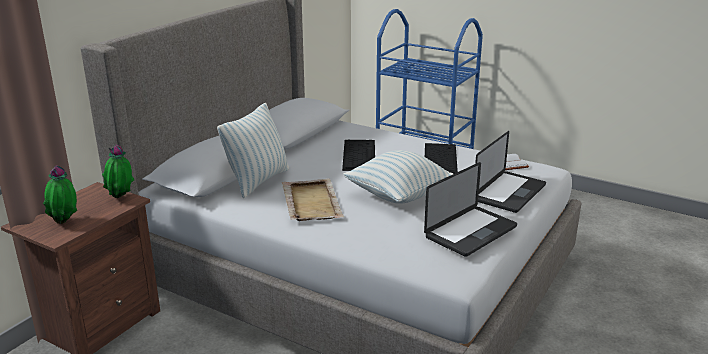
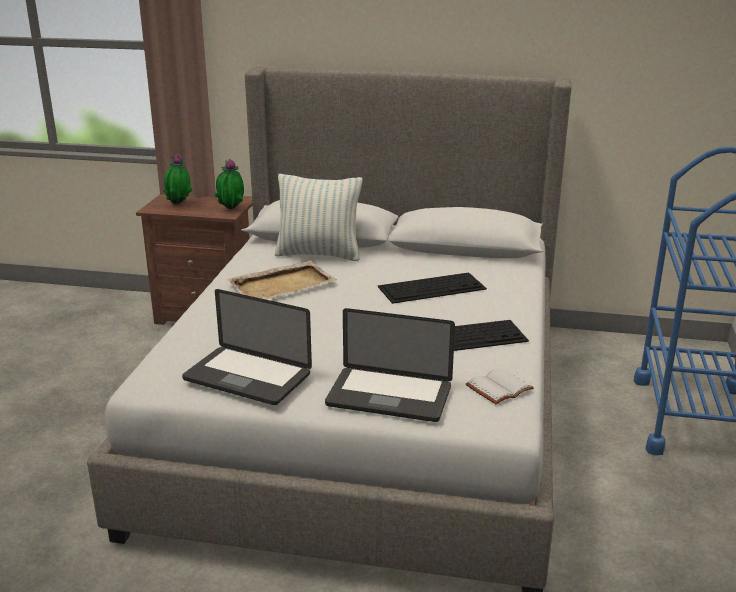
camera: 70 degrees right, 0 degrees up
(398, 195) = (329, 325): pillow -> none

